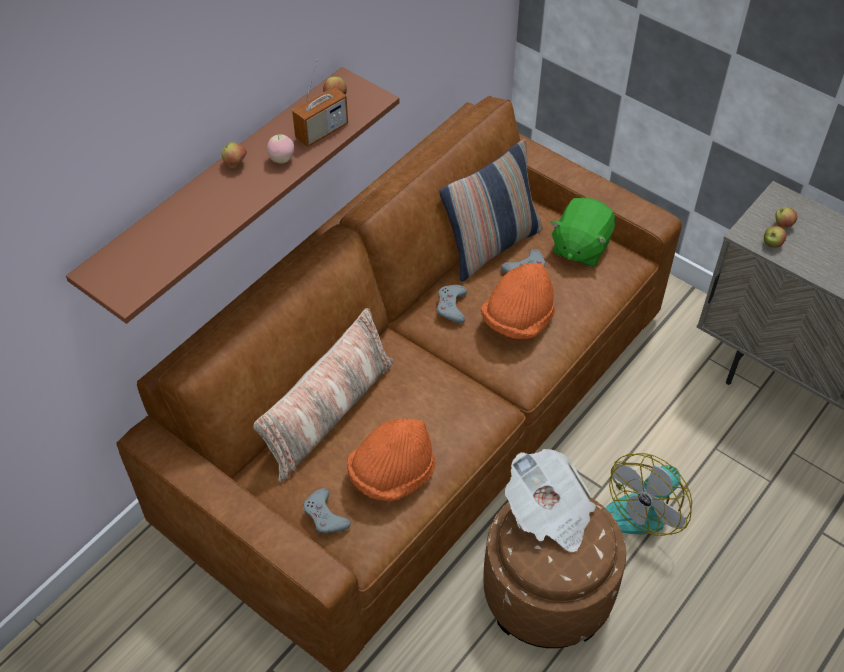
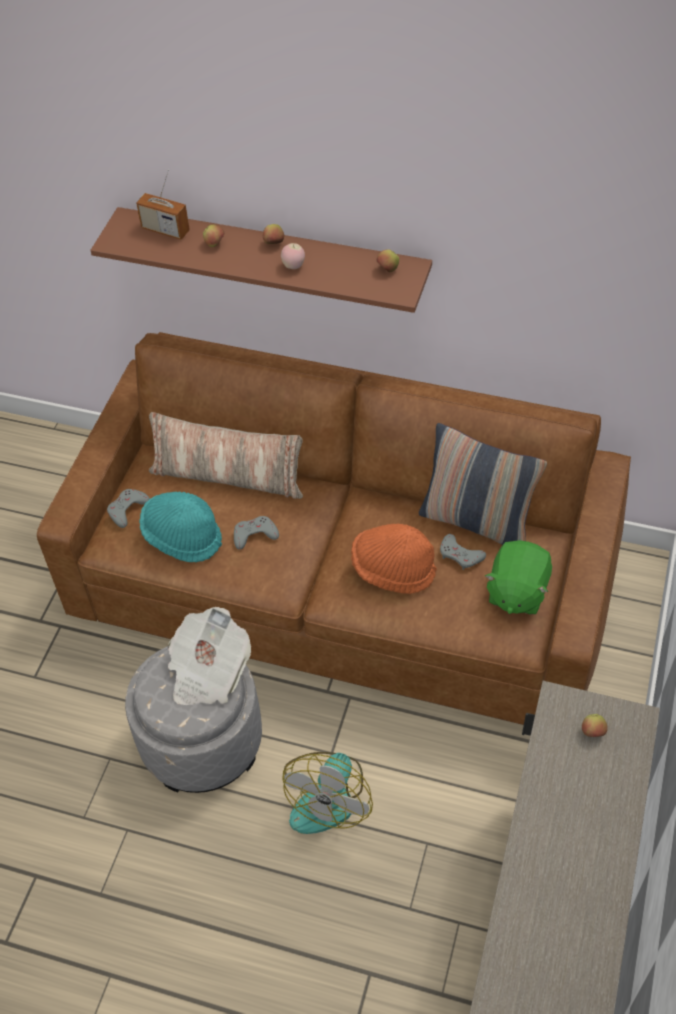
camera: 70 degrees right, 0 degrees up
(322, 131) = (341, 276): radio -> radio (165, 230)
(392, 474) = (183, 537): orange hat -> turquoise hat
(451, 306) = (385, 517): grey game controller -> grey game controller (254, 535)
(547, 592) = (202, 741): brown ottoman -> grey ottoman
(580, 247) = (516, 592): green plush toy -> green plush toy turned 75 degrees counterclockwise
(645, 505) = (328, 796): fan -> fan turned 90 degrees counterclockwise
(771, 244) = (556, 727): apple -> apple (214, 244)

